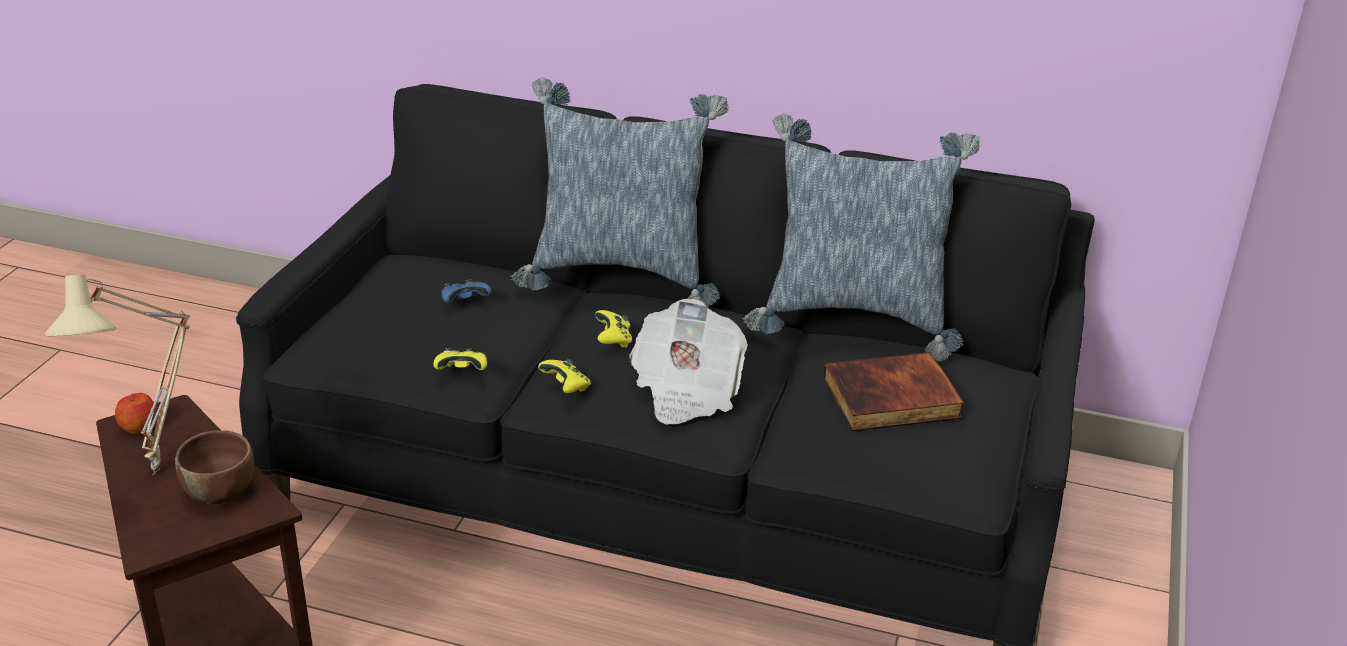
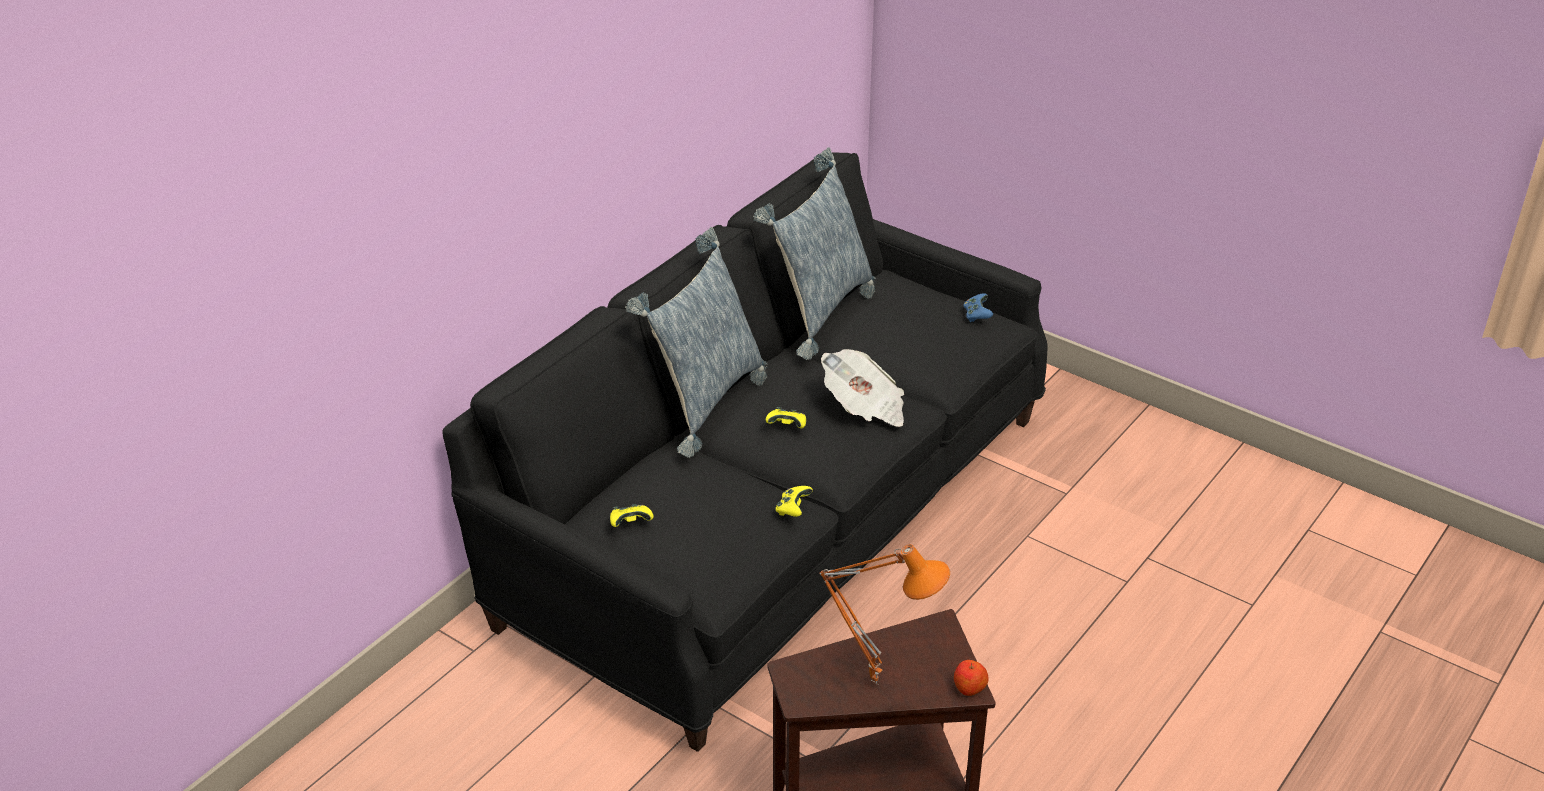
camera: 70 degrees left, 5 degrees up
(139, 426) = (806, 691): apple -> apple (969, 687)
(160, 473) = (877, 680): beige table lamp -> orange table lamp
(220, 491) = (912, 648): brown bowl -> none
(465, 302) = (692, 492): blue game controller -> blue game controller (977, 316)
(566, 387) = (840, 460): yellow game controller -> yellow game controller (630, 523)
(891, 399) = (913, 325): book -> none

